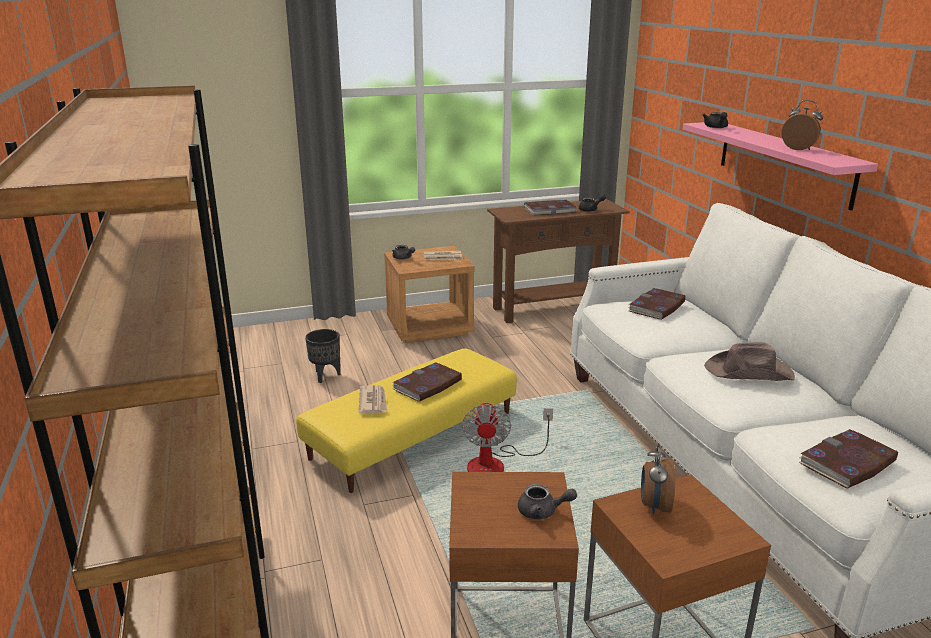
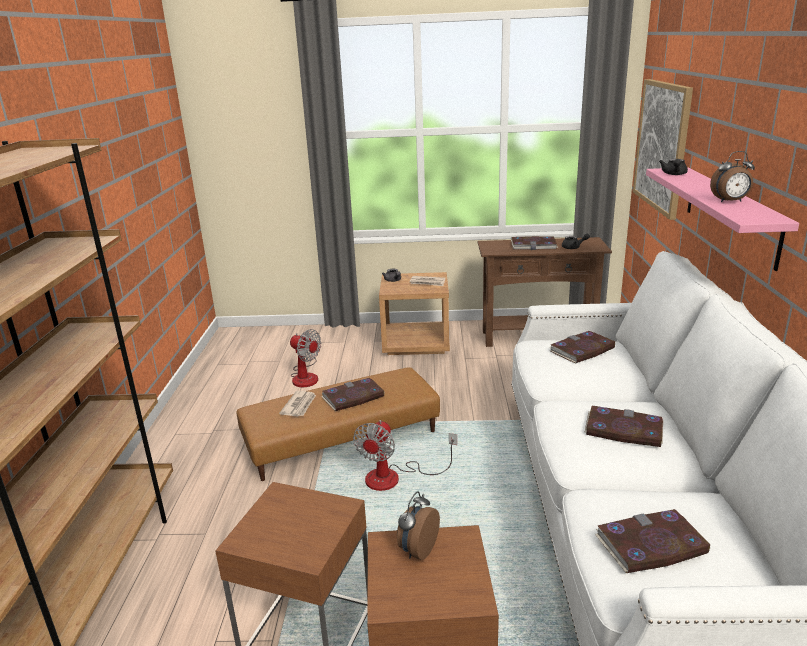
camera: 20 degrees right, 0 degrees up
(325, 375) = (306, 376): black planter -> fan
(412, 434) = (341, 438): yellow ottoman -> brown ottoman
(542, 512) = (315, 534): grey teapot -> none
(676, 102) = (662, 146): none -> picture
(749, 372) = (623, 430): brown hat -> book
(799, 149) = (730, 201): alarm clock -> alarm clock turned 120 degrees clockwise

